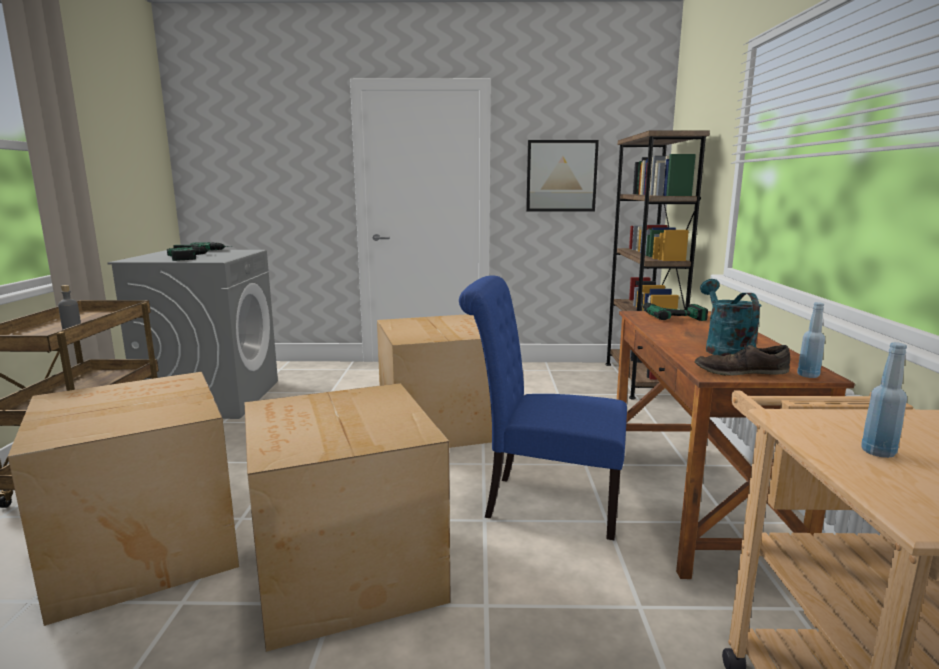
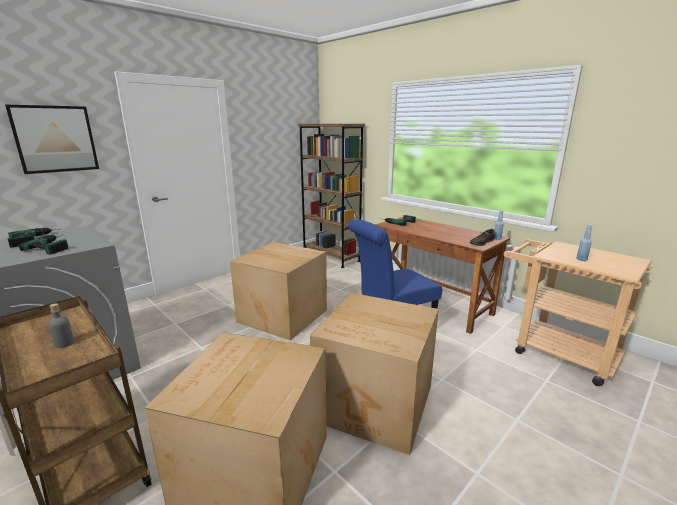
camera: 45 degrees left, 5 degrees up
(561, 176) = (270, 145): picture -> picture (55, 139)
(725, 349) = (454, 234): turquoise watering can -> none

